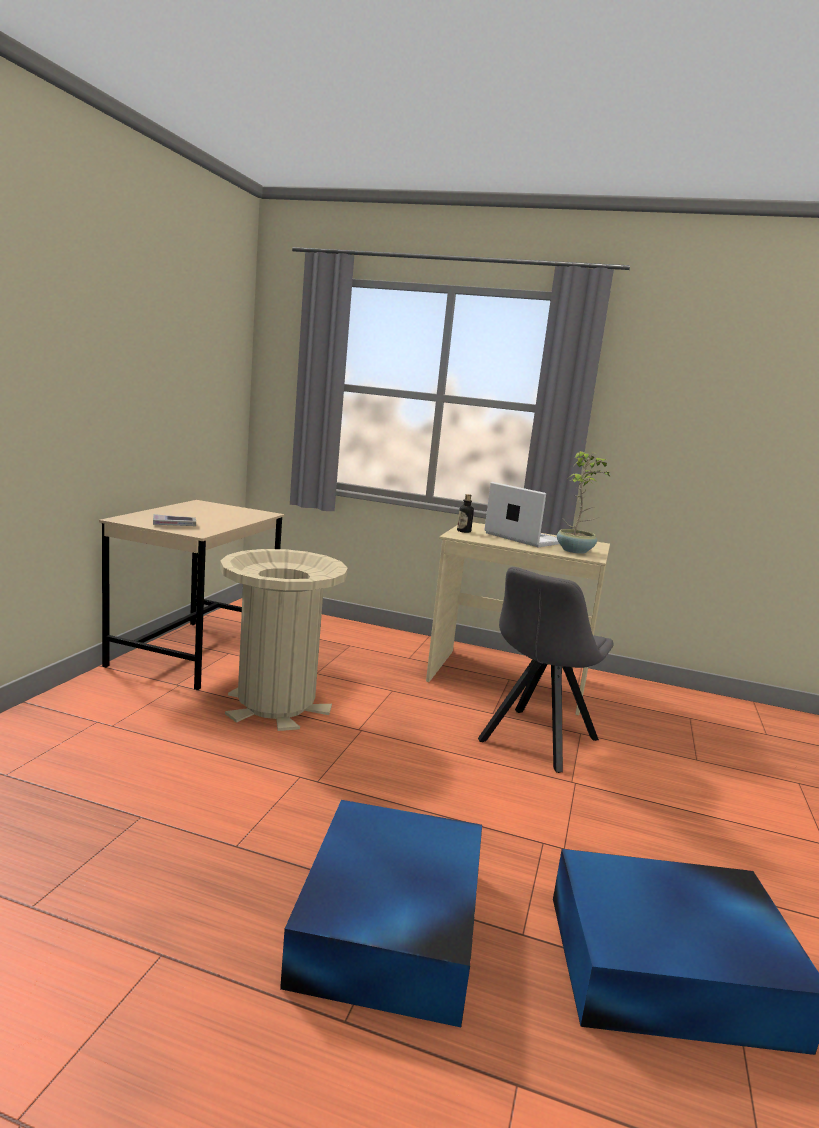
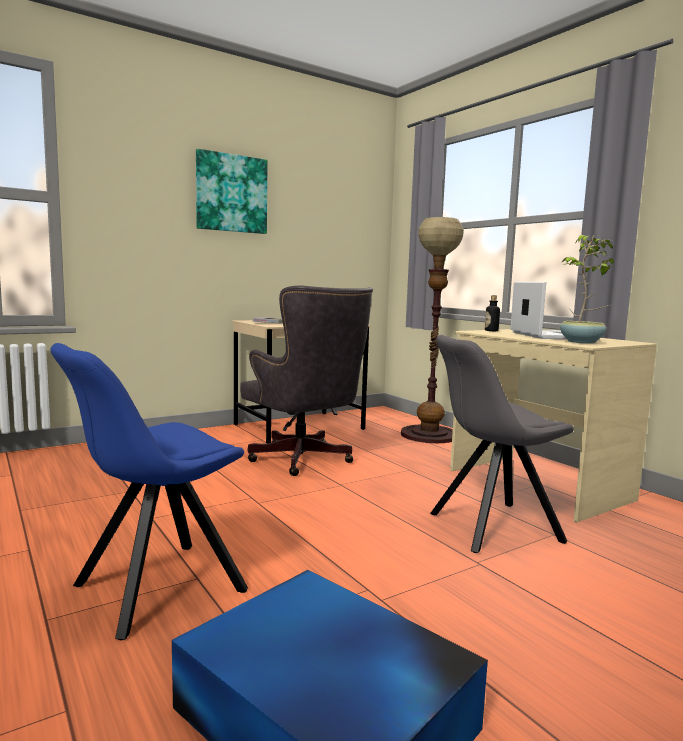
camera: 40 degrees right, 5 degrees down
(96, 329) = (231, 193): none -> picture
(276, 705) = (304, 460): beige trash can -> grey office chair
(347, 636) = (429, 435): none -> floor lamp
(387, 926) = (158, 587): blue storage box -> blue chair

